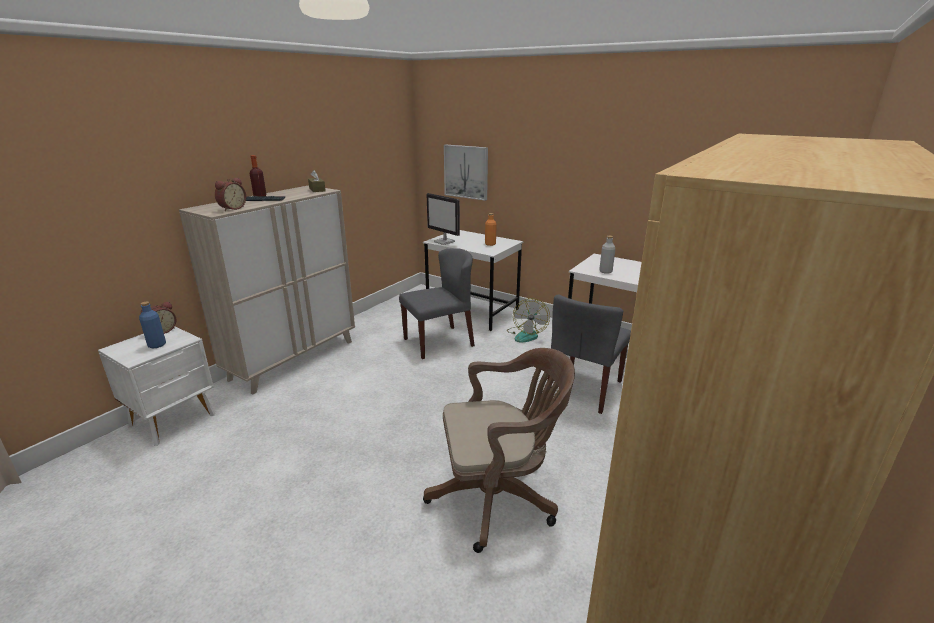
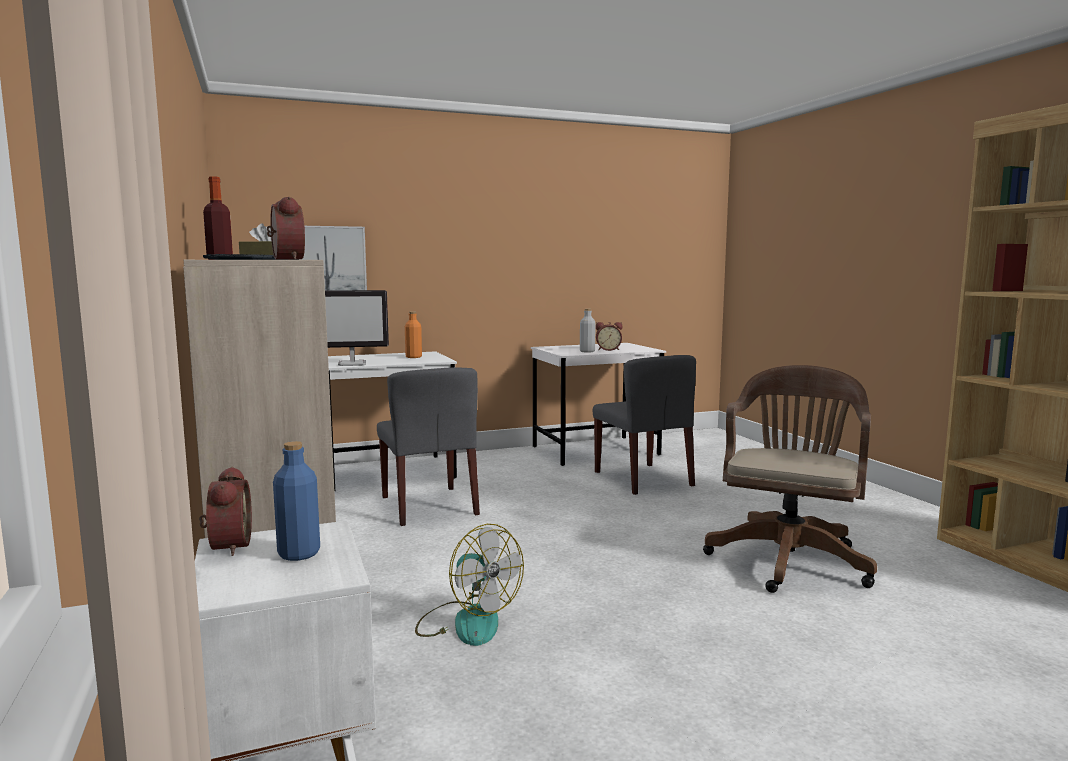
camera: 55 degrees left, 15 degrees down
(439, 342) = (429, 506): grey chair -> grey chair turned 150 degrees clockwise
(526, 334) = (496, 468): fan -> fan (467, 622)
(629, 274) = (608, 349): none -> alarm clock

